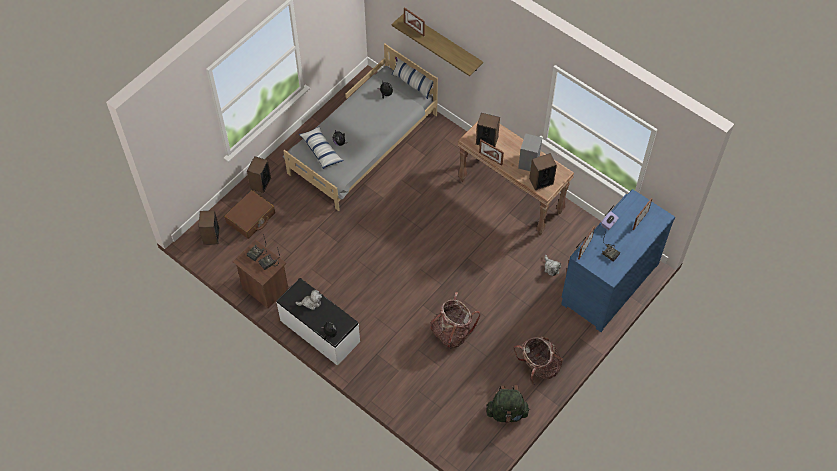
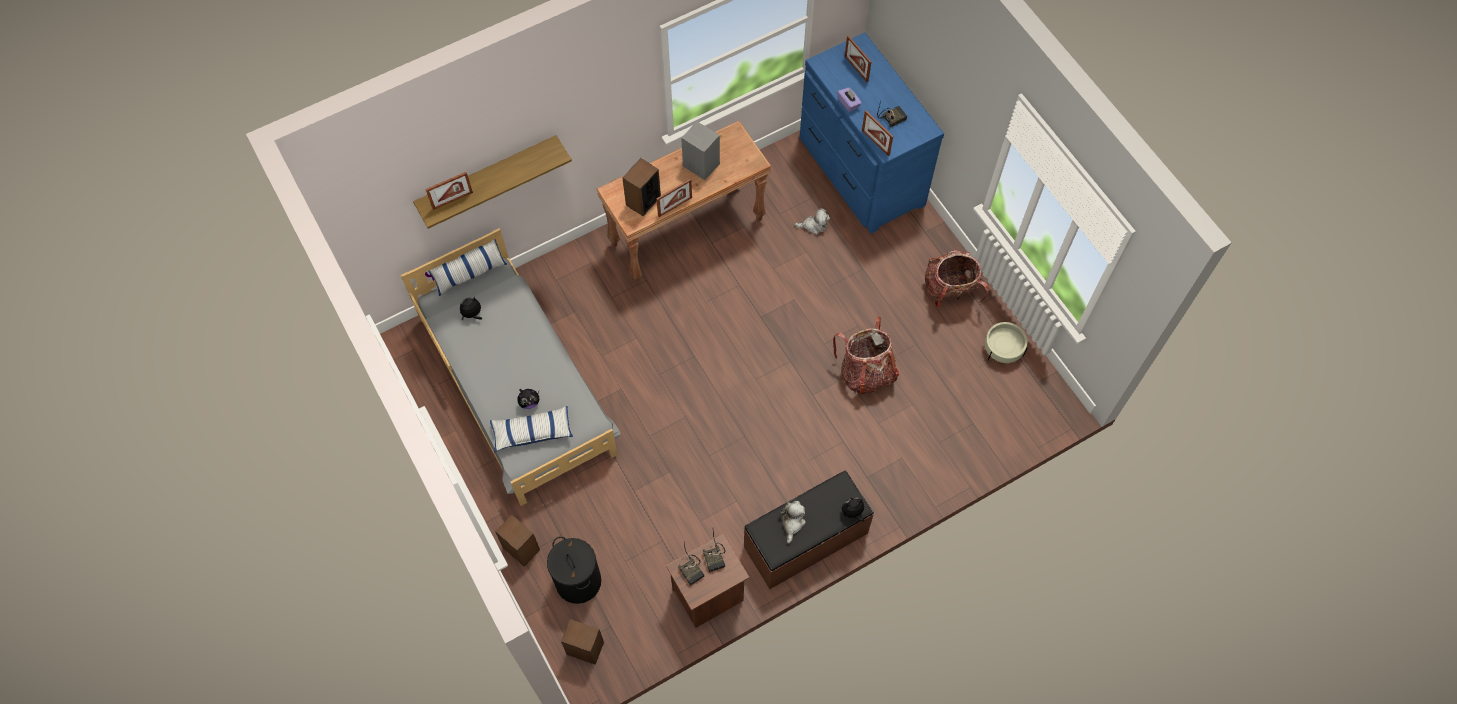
camera: 70 degrees left, 5 degrees up
(251, 218) = (578, 581): brown suitcase -> black laundry basket
(319, 331) = (806, 540): white bench -> brown bench
(507, 412) = (1003, 349): green backpack -> beige planter
(541, 181) = (736, 161): speaker -> none

